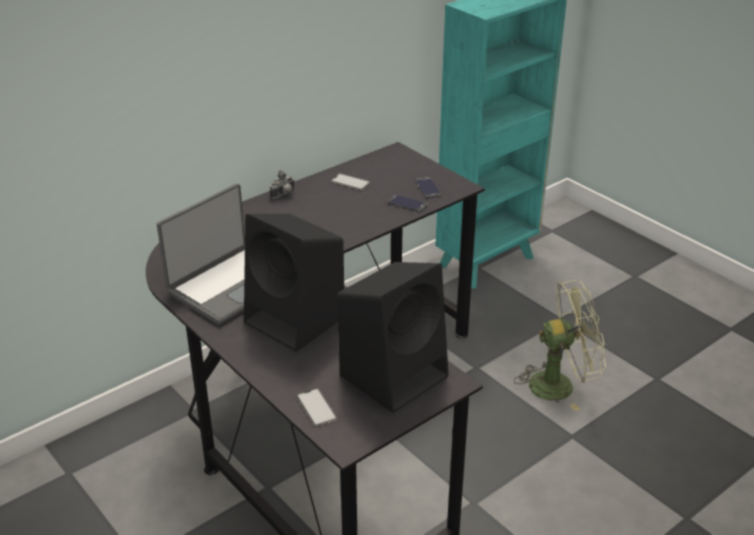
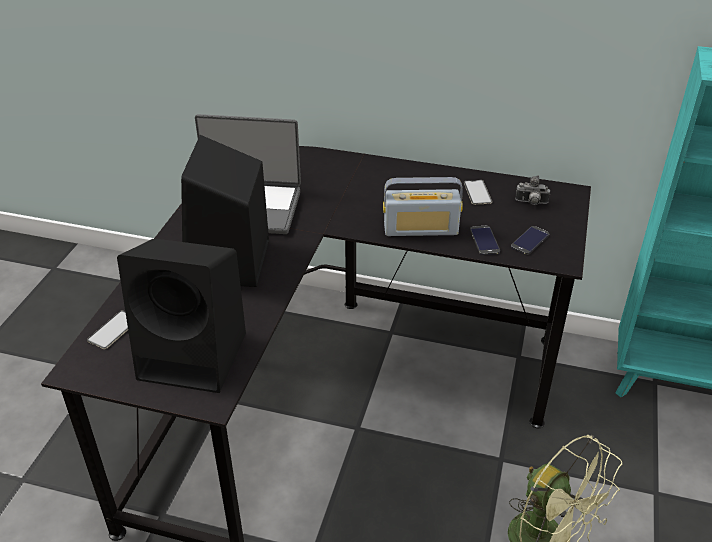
camera: 55 degrees right, 5 degrees up
(284, 195) = (410, 169): camera -> camera (531, 203)
(363, 221) = (421, 229): none -> radio

